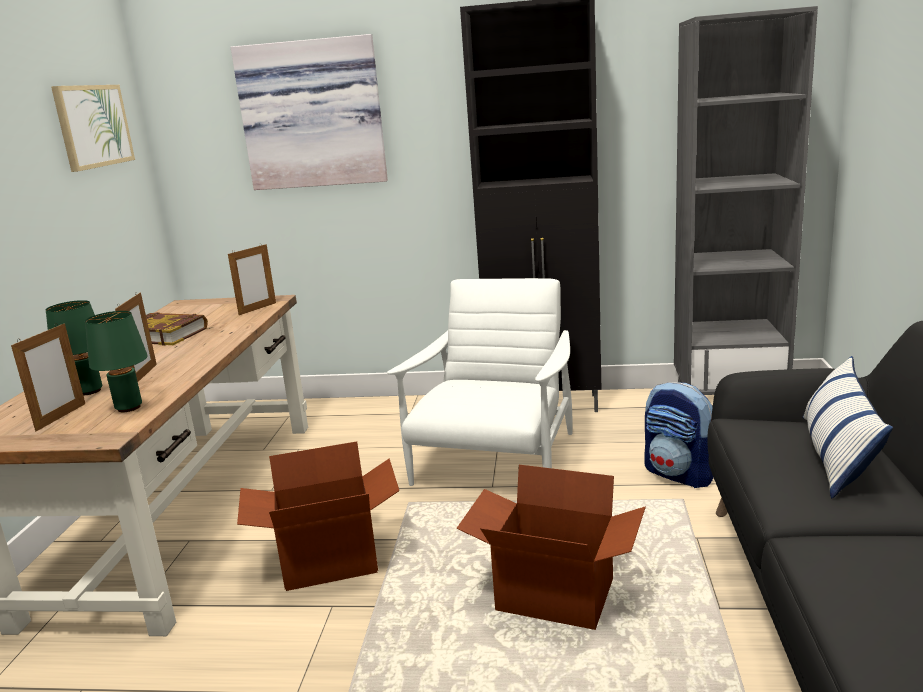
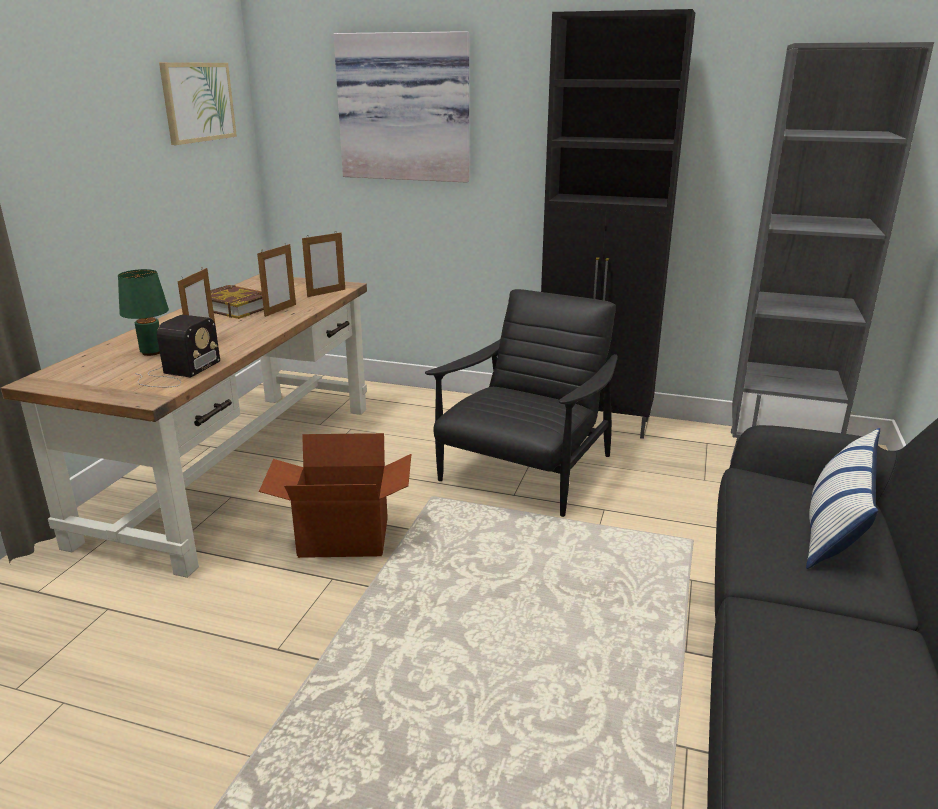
camera: 10 degrees right, 5 degrees up
(61, 417) = (119, 373): picture frame -> picture frame (280, 310)
(129, 407) = (177, 373): green table lamp -> radio
(495, 461) = (525, 471): white armchair -> black armchair
(554, 597) = (532, 610): cardboard box -> none
(680, 474) = (700, 514): backpack -> none

